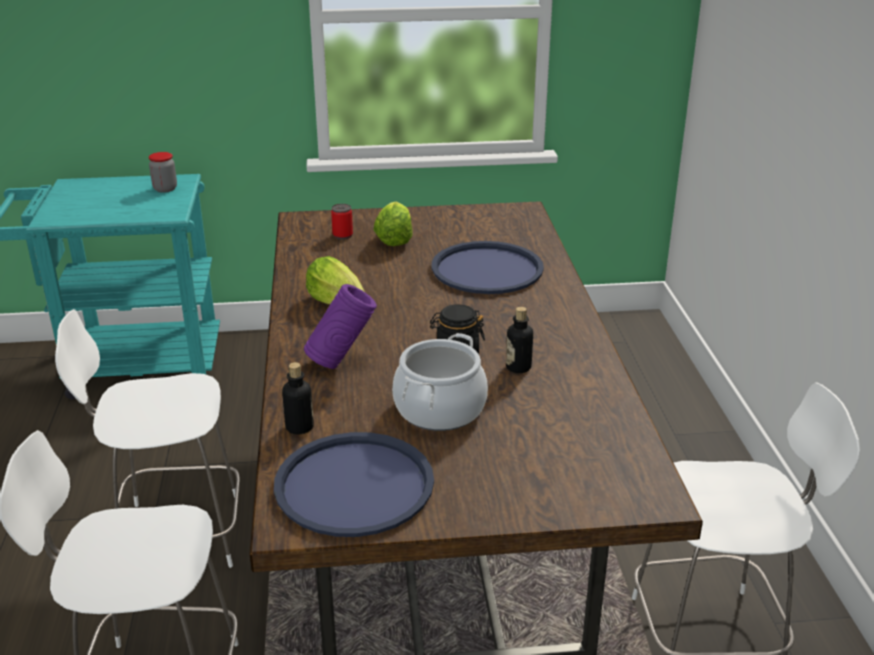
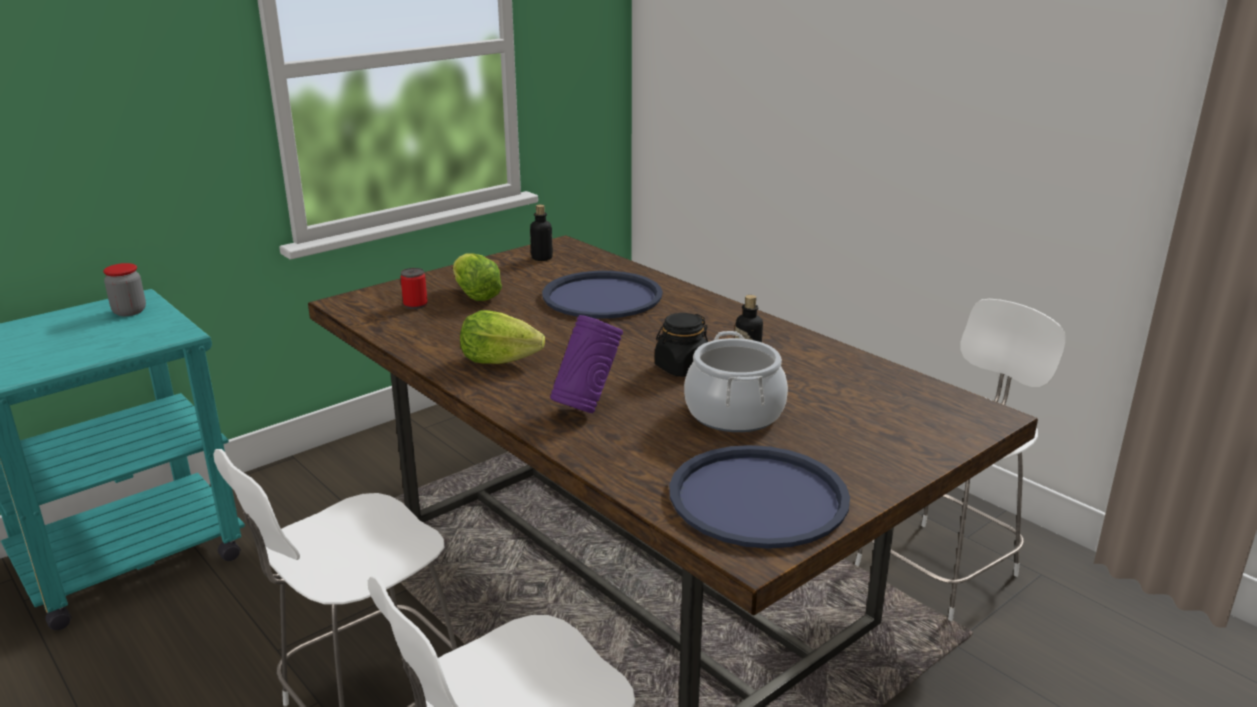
camera: 35 degrees left, 5 degrees down
(299, 427) = (633, 472): bottle -> bottle (542, 258)

